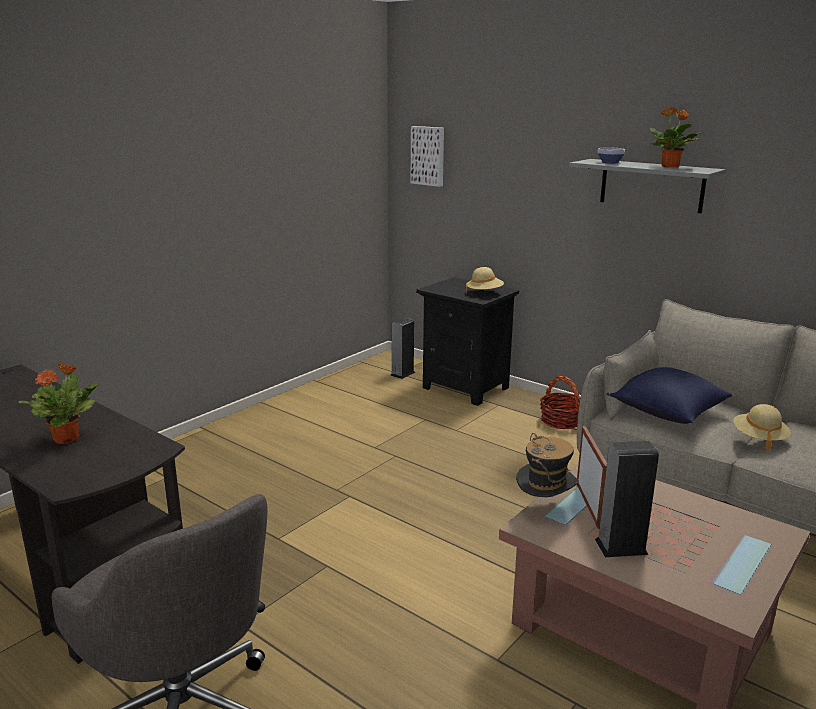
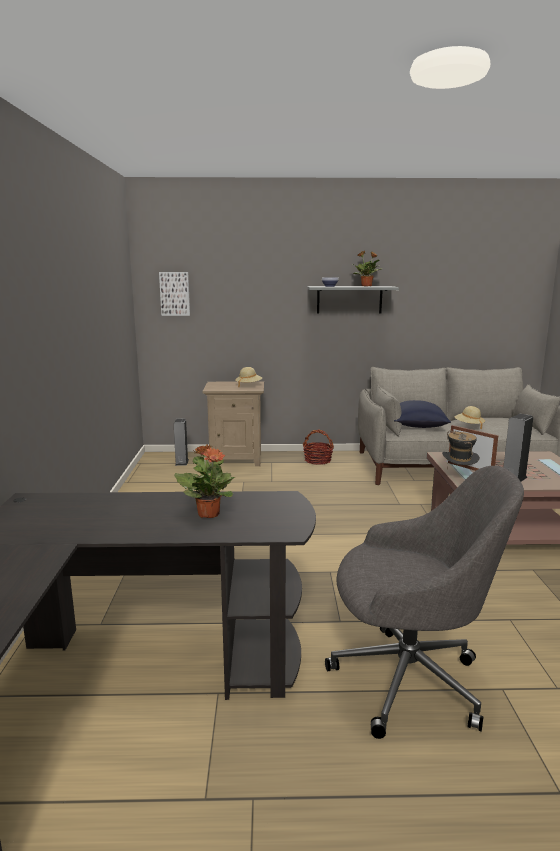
camera: 40 degrees left, 5 degrees down
(465, 389) = (237, 459): black nightstand -> beige nightstand

